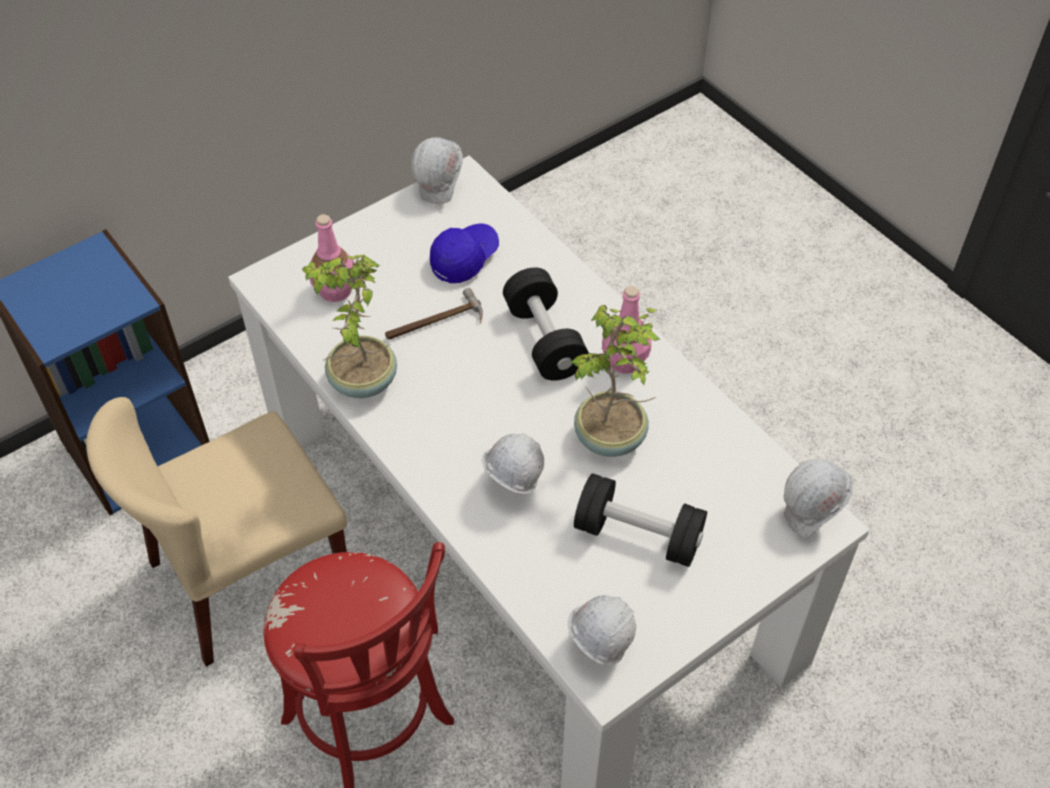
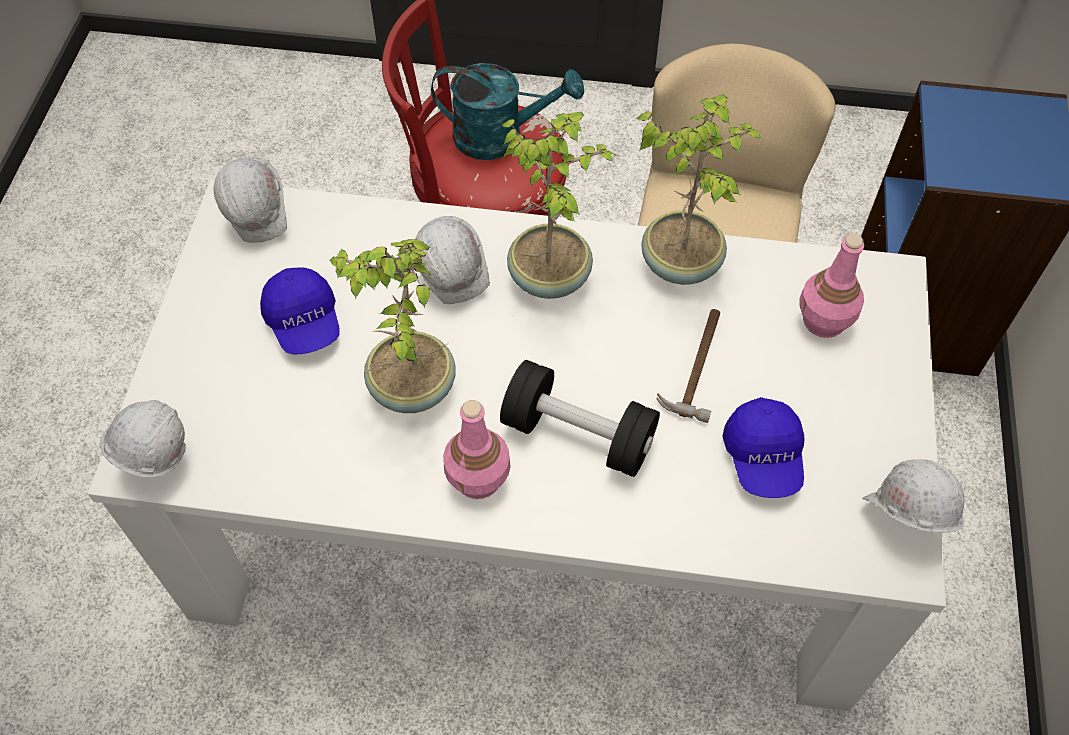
camera: 135 degrees right, 5 degrees up
(325, 617) = (501, 137): none -> turquoise watering can
(448, 437) = (550, 276): none -> potted plant
(638, 535) = (304, 322): black dumbbell -> blue cap

